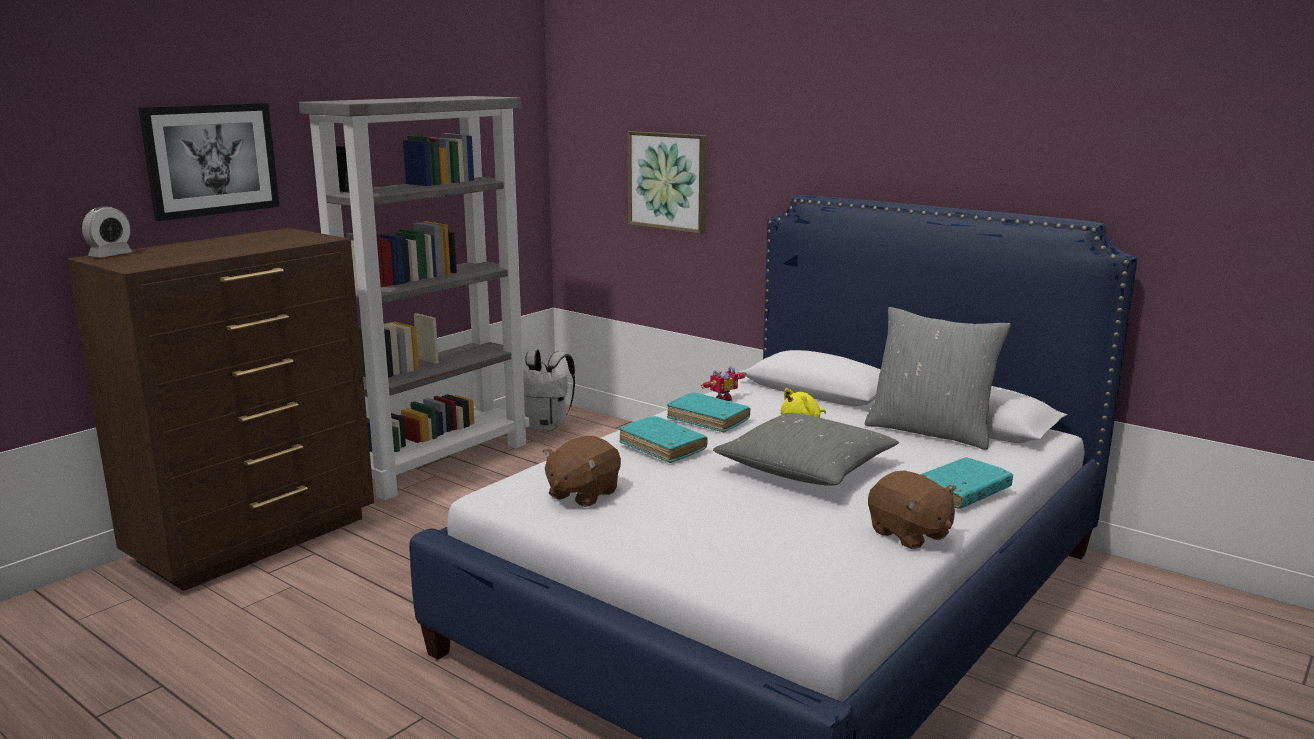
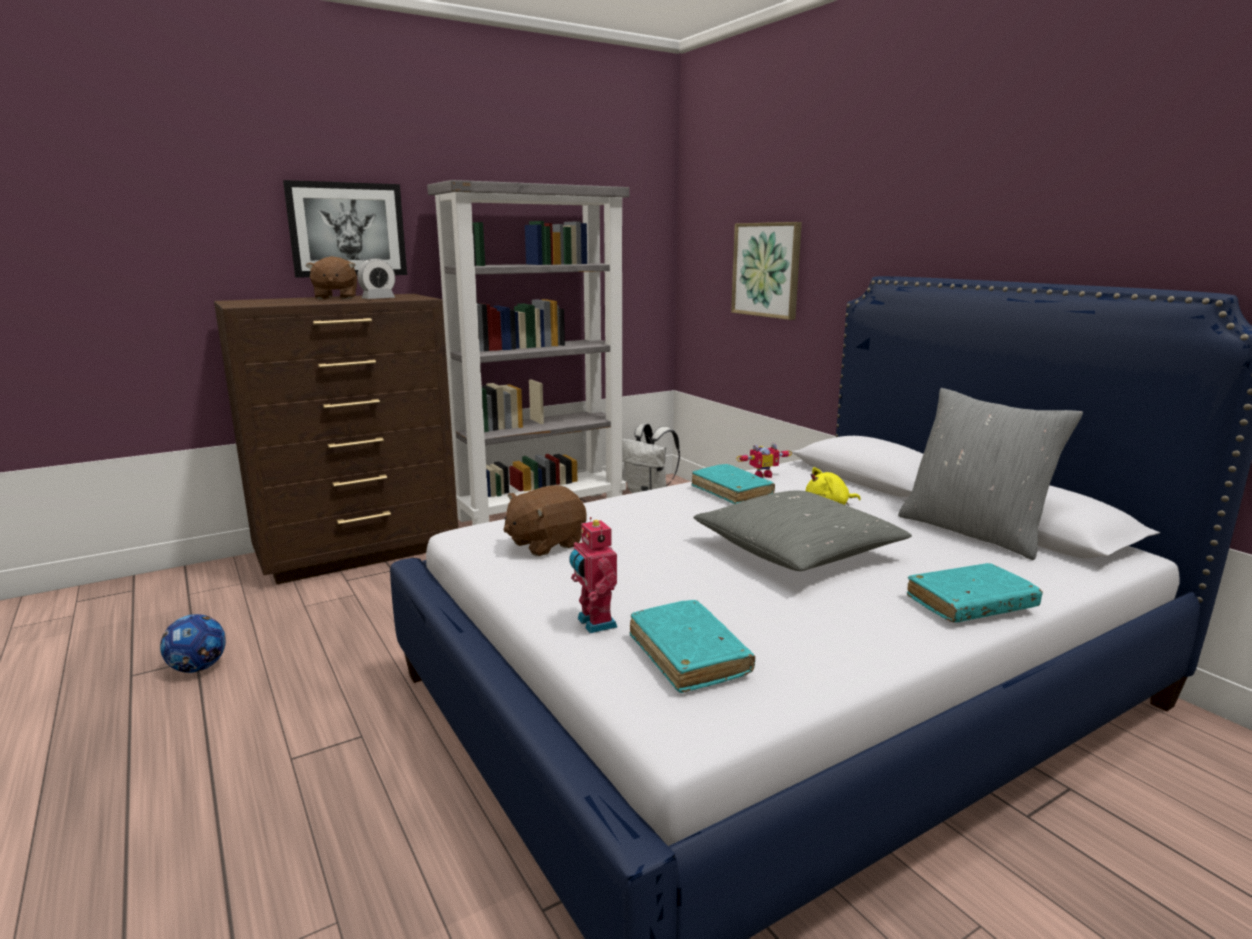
camera: 20 degrees right, 0 degrees up
(110, 255) = (245, 300): alarm clock -> alarm clock (378, 299)
(173, 693) = (198, 668): none -> football
(662, 447) = (662, 511): turquoise book -> turquoise book (688, 656)
(690, 555) = (594, 623): none -> toy robot
(909, 534) = (869, 643): brown plush toy -> brown plush toy (335, 298)

